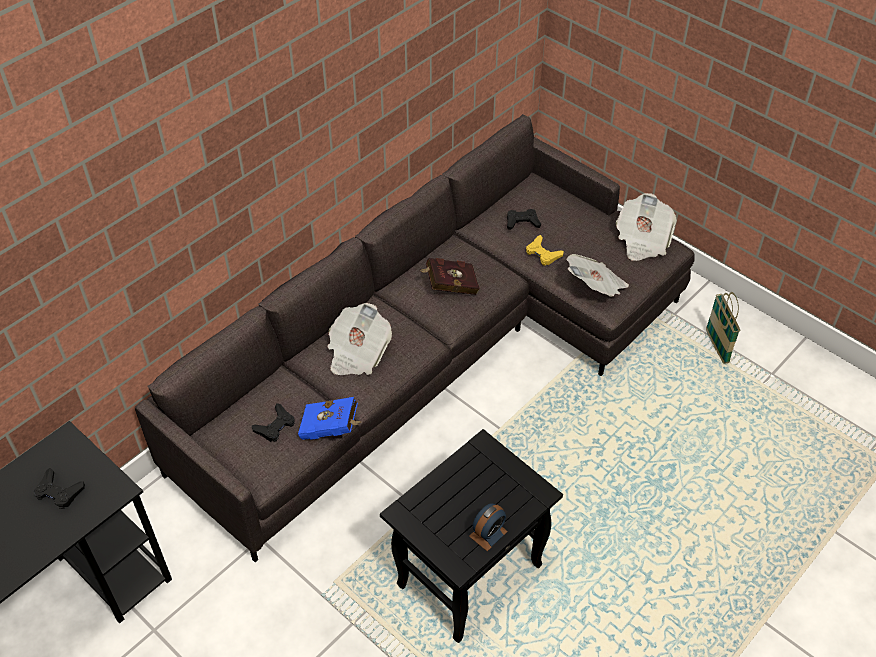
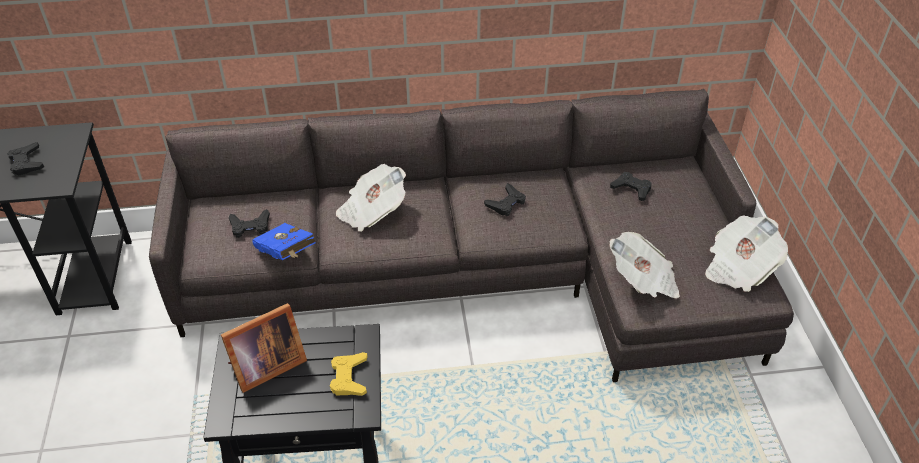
camera: 40 degrees right, 5 degrees down
(442, 512) = (265, 366): none -> picture frame
(449, 286) = (506, 203): red book -> black game controller
(488, 534) = (278, 411): alarm clock -> none
(543, 254) = (622, 225): yellow game controller -> yellow game controller (349, 378)
(717, 346) = (767, 432): basket -> none

